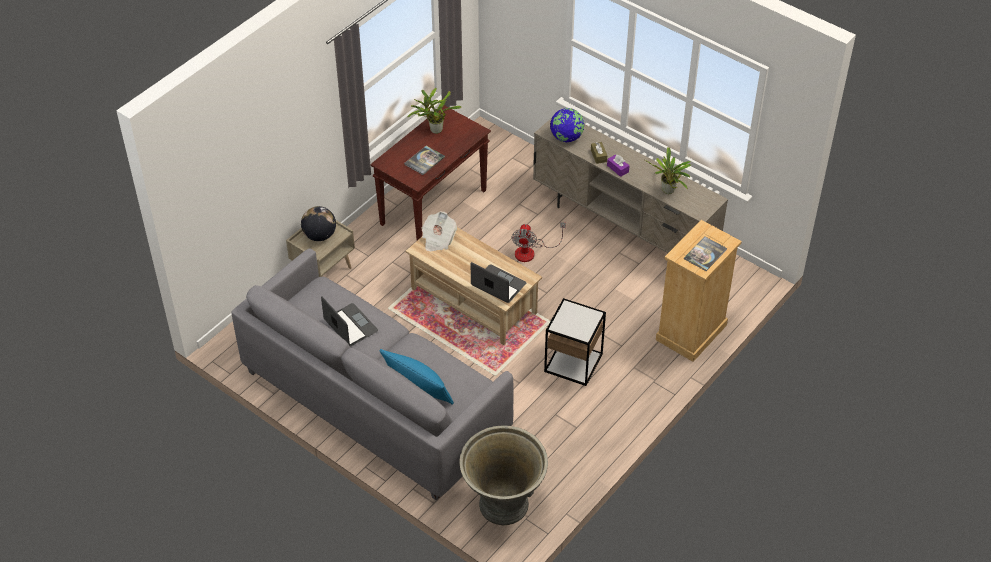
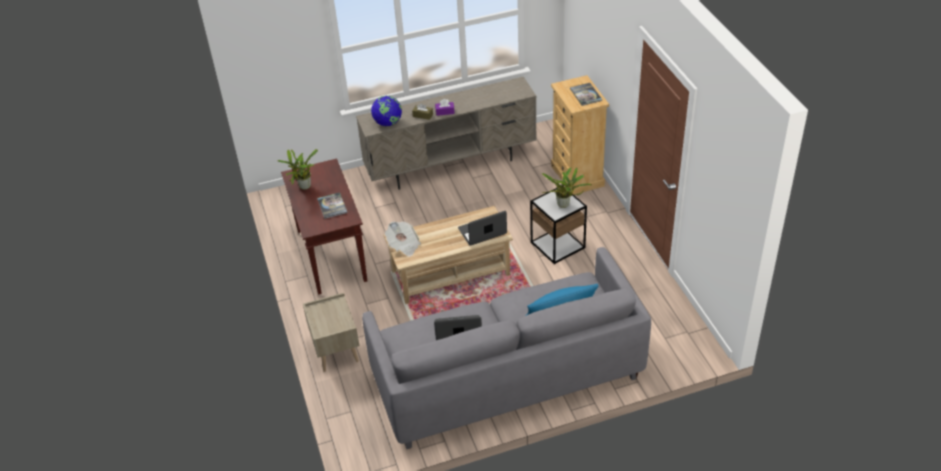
camera: 55 degrees left, 5 degrees down
(319, 235) = (328, 316): globe -> none
(503, 506) = (667, 341): grey planter -> none
(531, 251) = (429, 221): fan -> none
(668, 192) = (491, 98): potted plant -> potted plant (564, 205)

